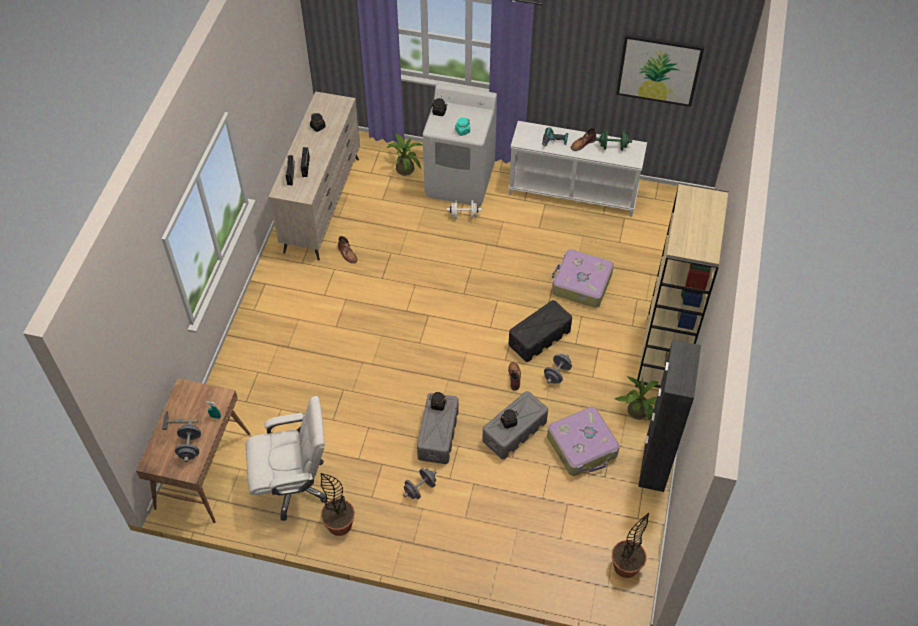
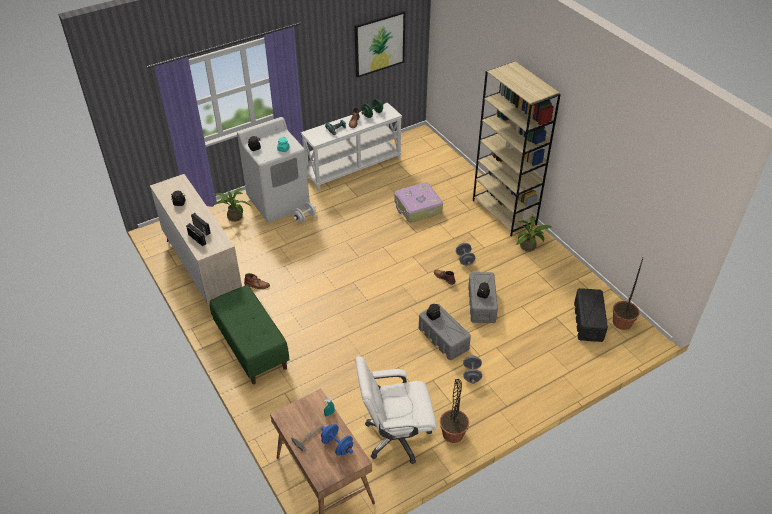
camera: 45 degrees left, 10 degrees down
(190, 447) = (337, 446): grey dumbbell -> blue dumbbell
(278, 310) = (251, 347): none -> green bench
(293, 485) = (396, 437): white office chair -> white office chair turned 135 degrees counterclockwise
(539, 337) = (431, 248): black storage box -> black storage box (588, 321)
(582, 446) = (525, 284): suitcase -> none
(654, 464) = (569, 265): black cabinet -> none

